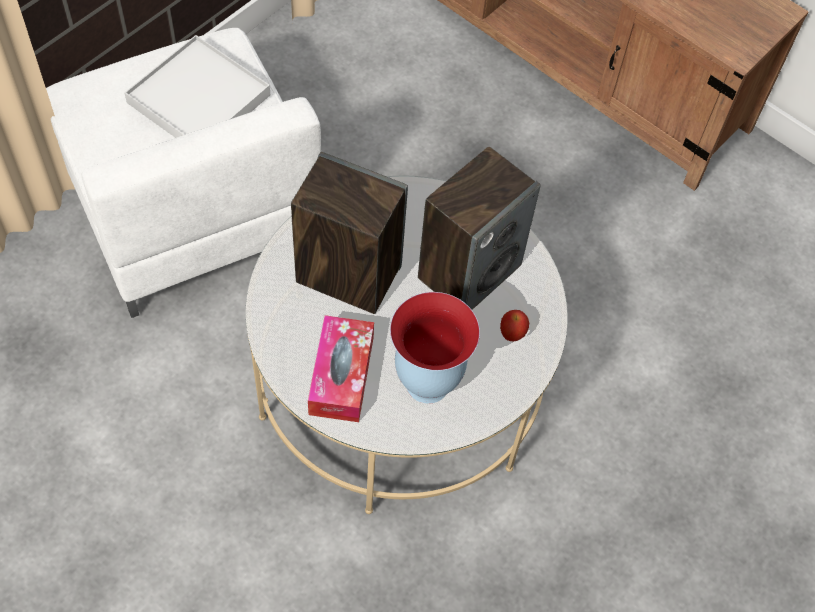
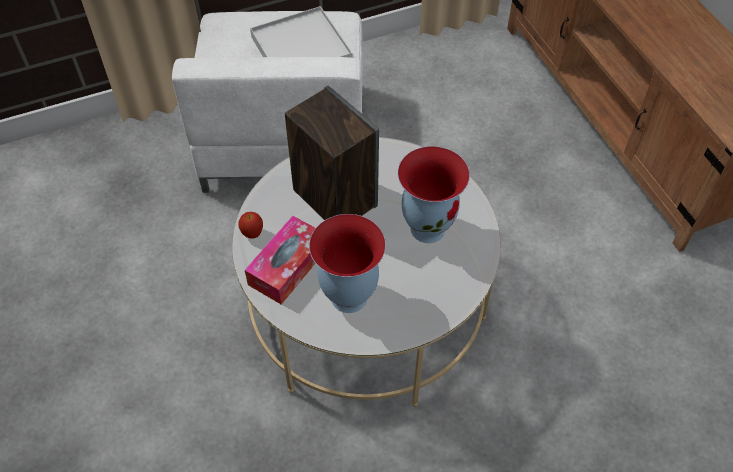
camera: 30 degrees right, 5 degrees down
(469, 271) = (428, 228): speaker -> vase
(512, 334) = (435, 286): apple -> apple (252, 234)

